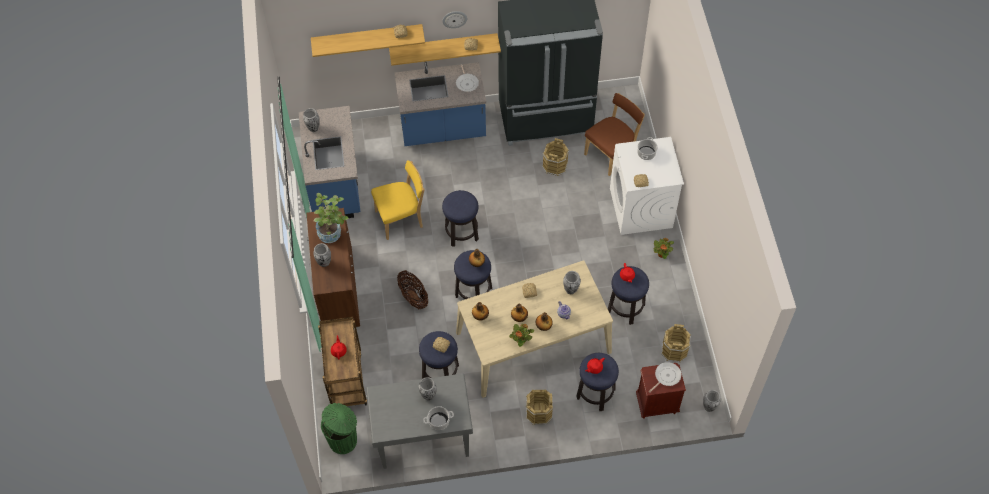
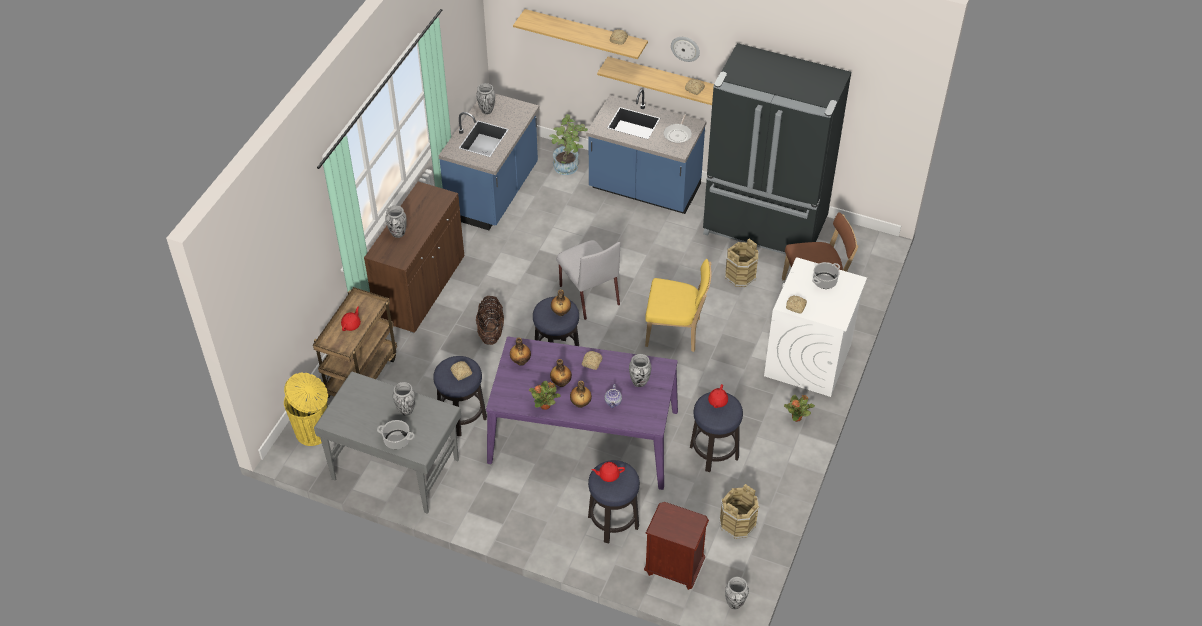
camera: 30 degrees right, 10 degrees down
(333, 234) = (428, 211): potted plant -> potted plant (569, 168)
(344, 440) = (314, 432): green trash can -> yellow trash can
(401, 219) = (536, 253): yellow chair -> yellow chair (676, 332)
(461, 233) = (588, 294): stool -> grey chair
(533, 342) = (583, 436): beige dining table -> purple dining table
(539, 413) = (535, 509): brown bucket -> none
(666, 376) = (683, 524): frying pan -> none

